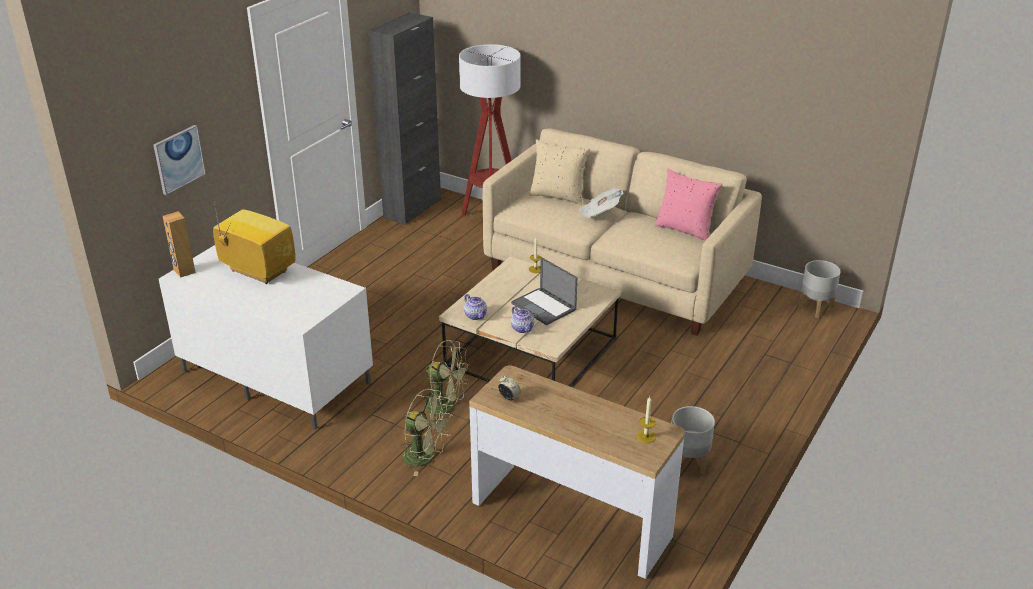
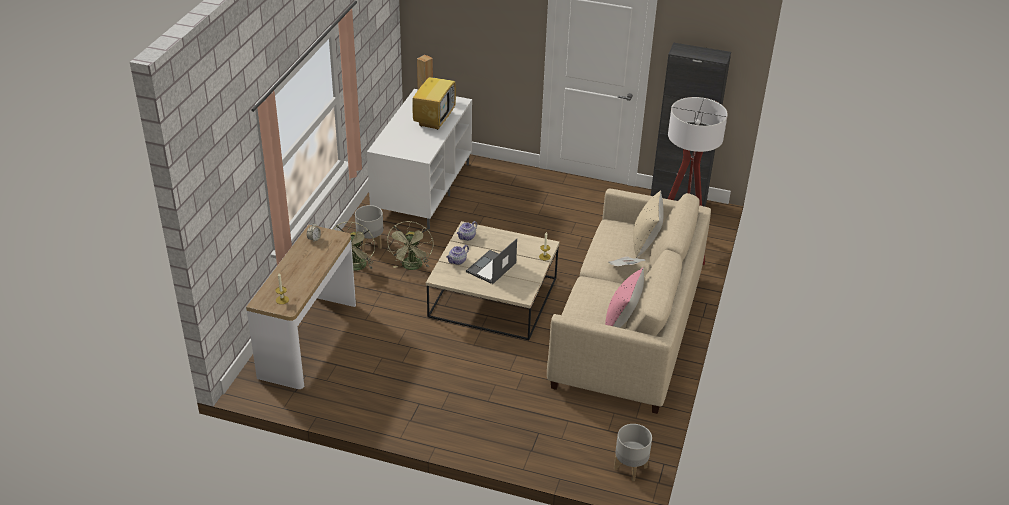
camera: 75 degrees right, 5 degrees up
(178, 159) = (465, 33): picture -> none
(688, 463) = (378, 393): grey planter -> grey planter (370, 243)

